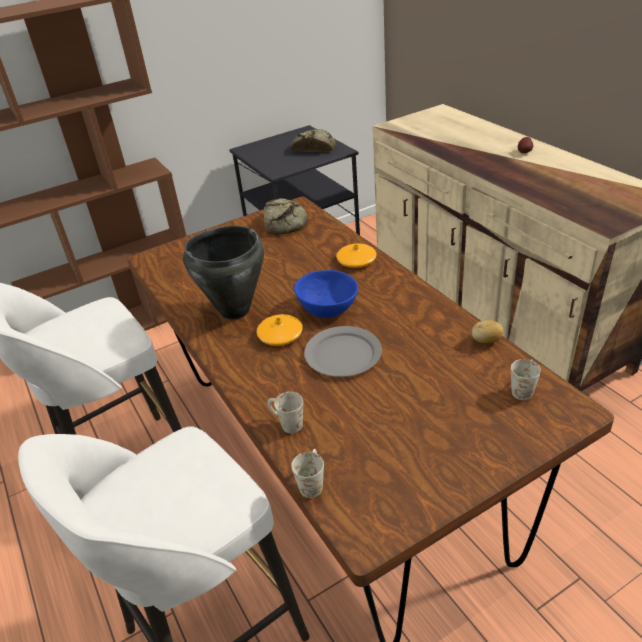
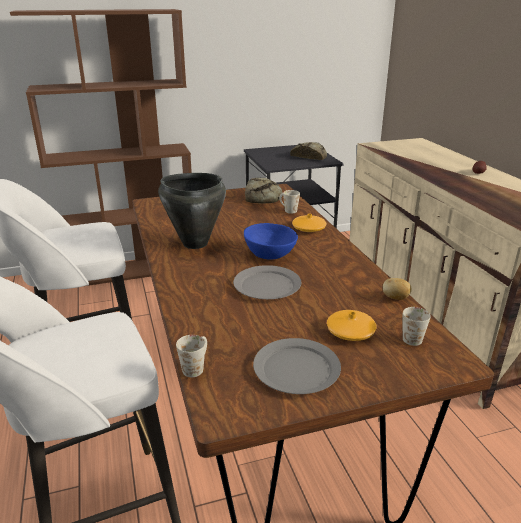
camera: 10 degrees right, 10 degrees down
(280, 335) = (222, 265): orange vase -> orange vase (350, 331)
(286, 423) = (196, 322): white mug -> white mug (287, 210)
(419, 459) = (297, 369): none -> grey plate

